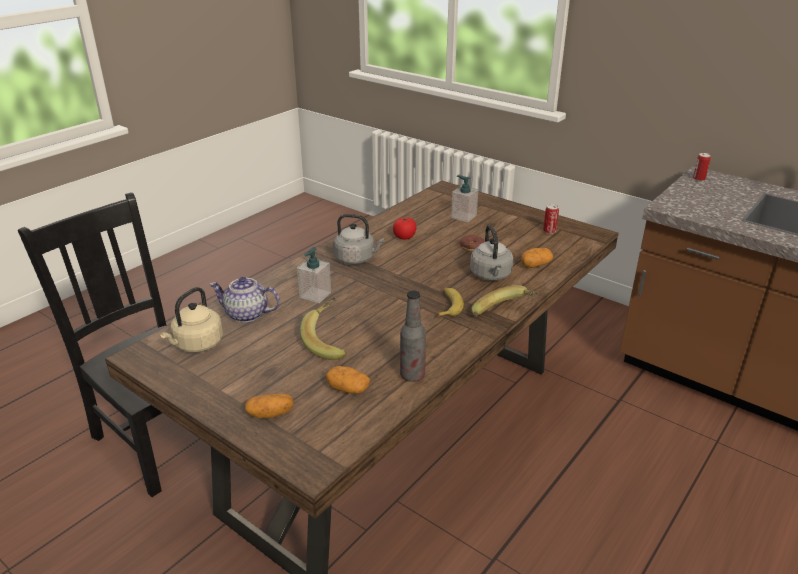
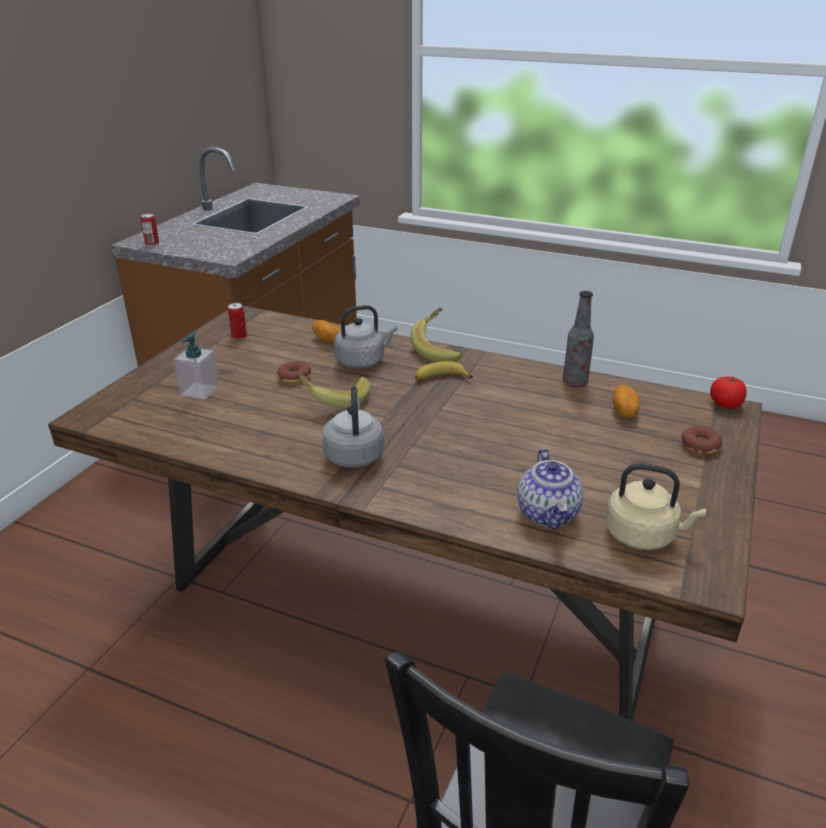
camera: 105 degrees left, 0 degrees up
(270, 414) = (700, 446): potato -> donut
(315, 295) = (467, 468): soap dispenser -> none
(330, 341) = (558, 436): banana -> banana (334, 400)
(404, 237) = (274, 427): tomato -> tomato (725, 404)

